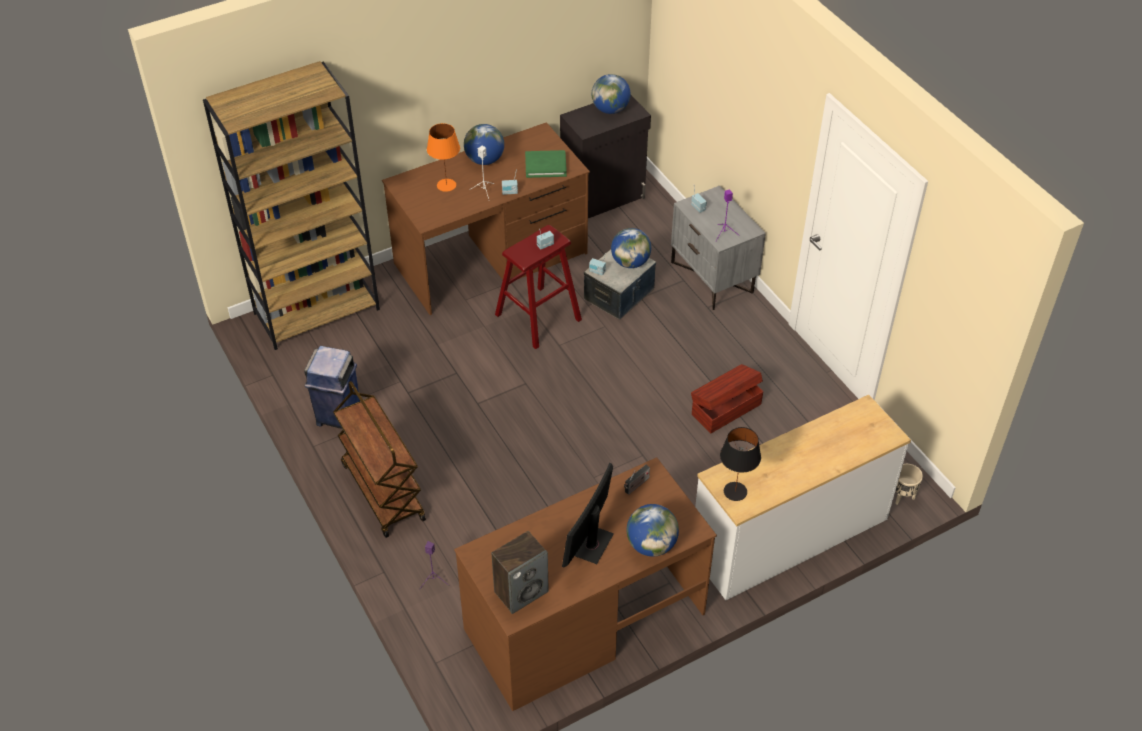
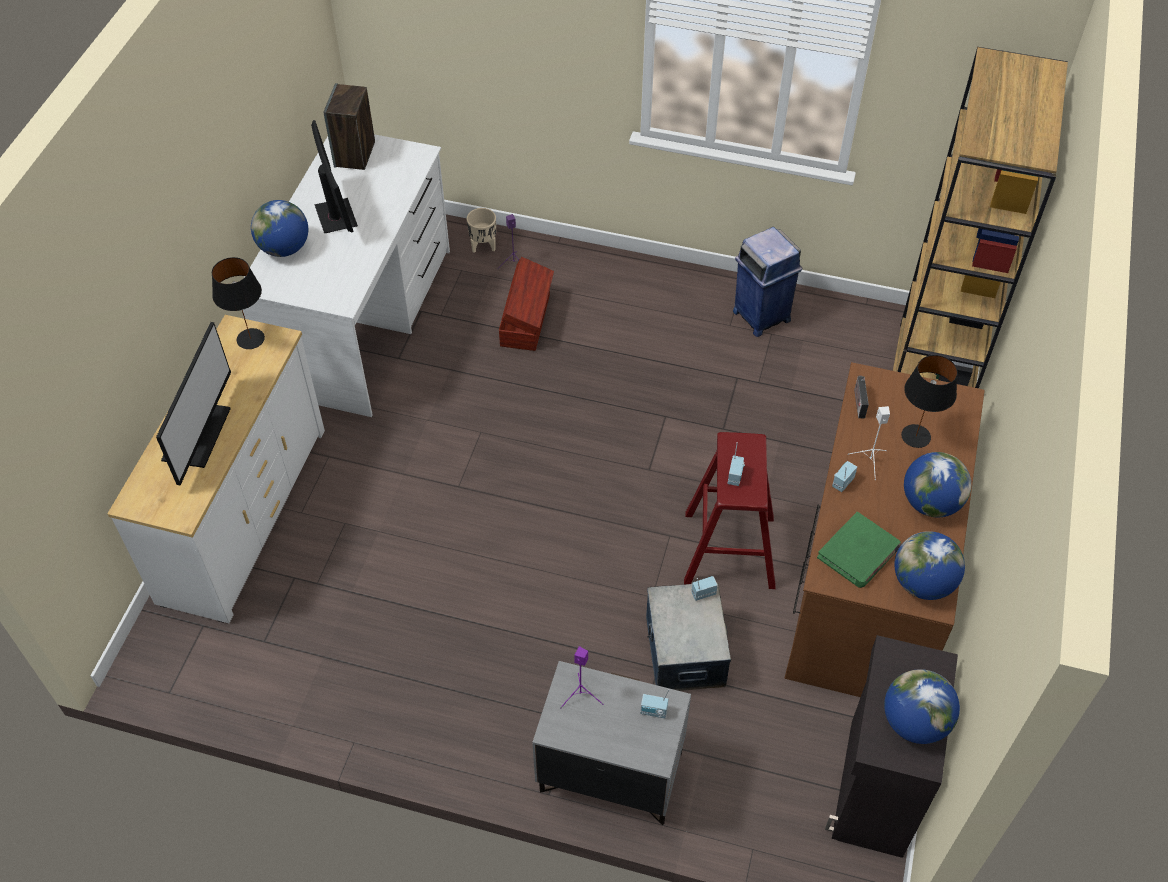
camera: 135 degrees right, 5 degrees up
(382, 491) = (639, 290): brown cart -> none
(446, 185) = (915, 436): orange table lamp -> black table lamp
(584, 621) = (363, 319): brown desk -> white desk
(630, 262) = (683, 637): globe -> globe (922, 583)
(636, 486) = (345, 282): radio -> radio (858, 402)
(725, 409) = (425, 600): brown storage box -> brown storage box (526, 319)
(820, 449) = (198, 434): none -> monitor
(902, 497) = (154, 644): beige planter -> beige planter (483, 246)

